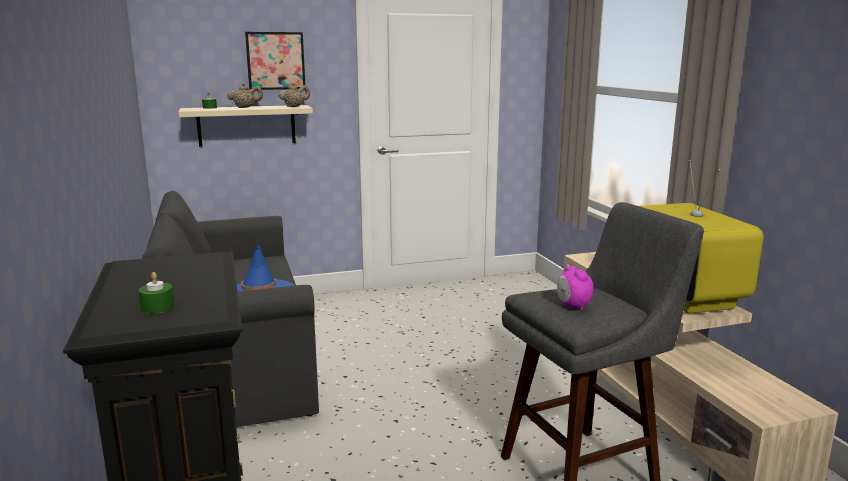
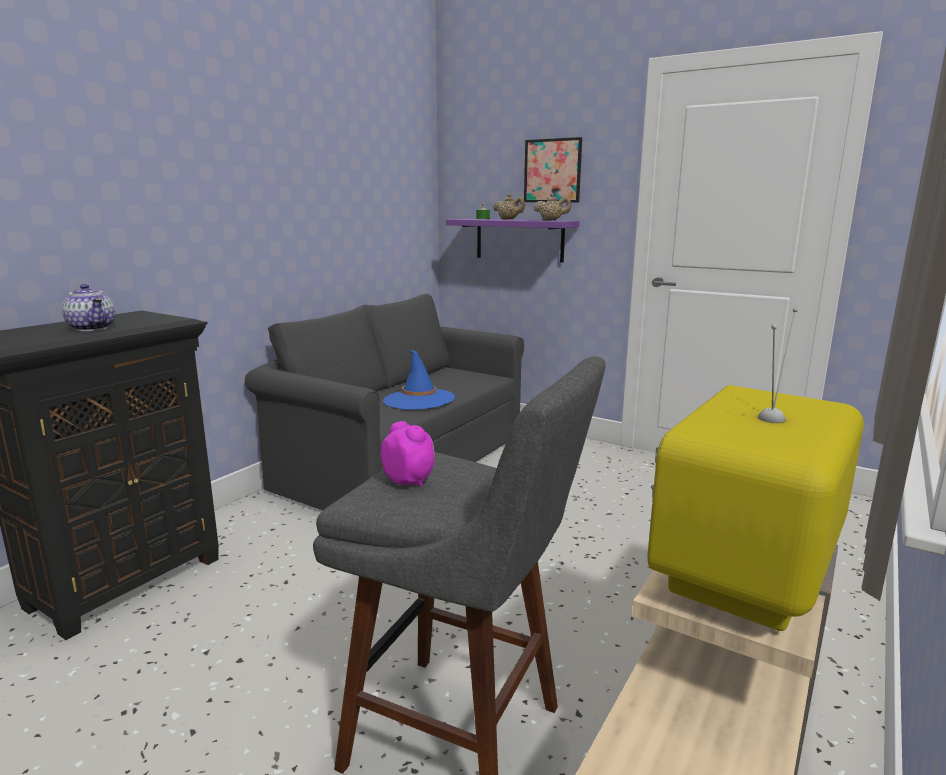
camera: 50 degrees right, 0 degrees up
(157, 307) = (28, 334): green candle -> none
(186, 283) = (93, 328): none -> teapot
(246, 125) = (519, 239): beige shelf -> purple shelf
(573, 306) = (409, 481): alarm clock -> alarm clock turned 105 degrees clockwise

